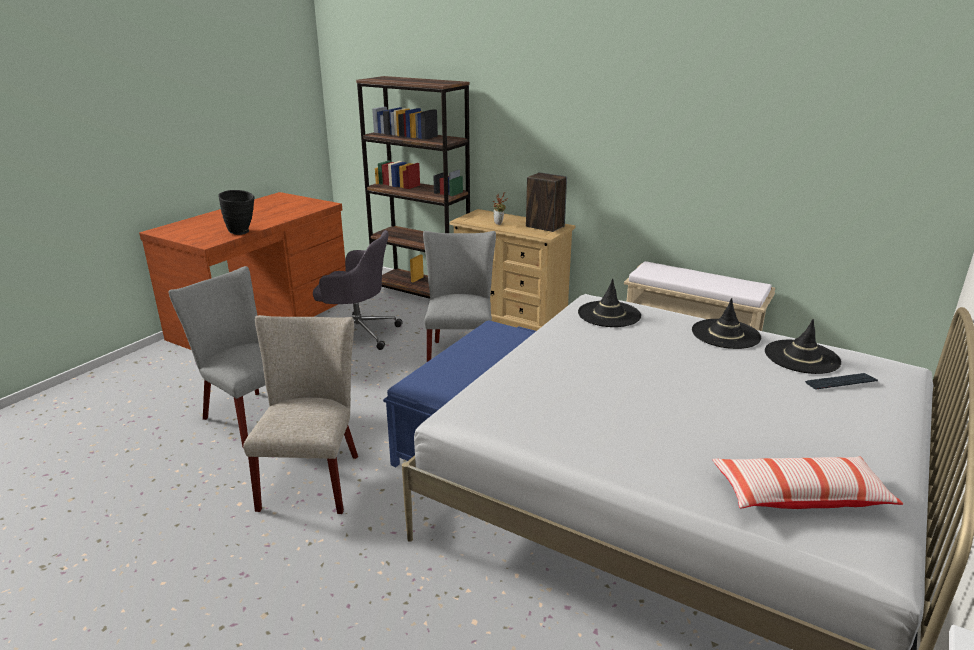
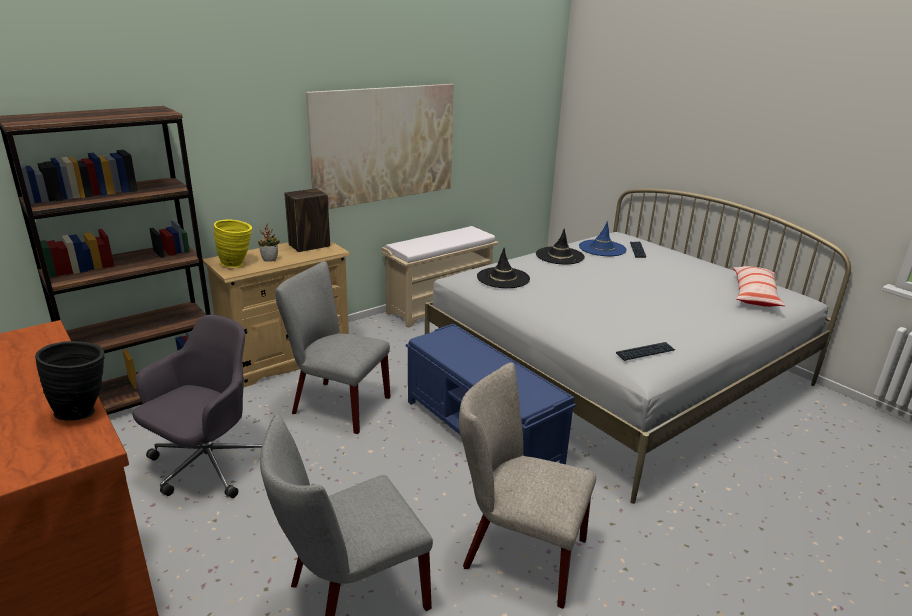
camera: 70 degrees left, 0 degrees up
(478, 218) = (237, 265): none -> yellow vase
(495, 409) = (645, 352): none -> keyboard
(661, 152) = (385, 144): none -> picture
(801, 357) = (602, 248): black hat -> blue hat

